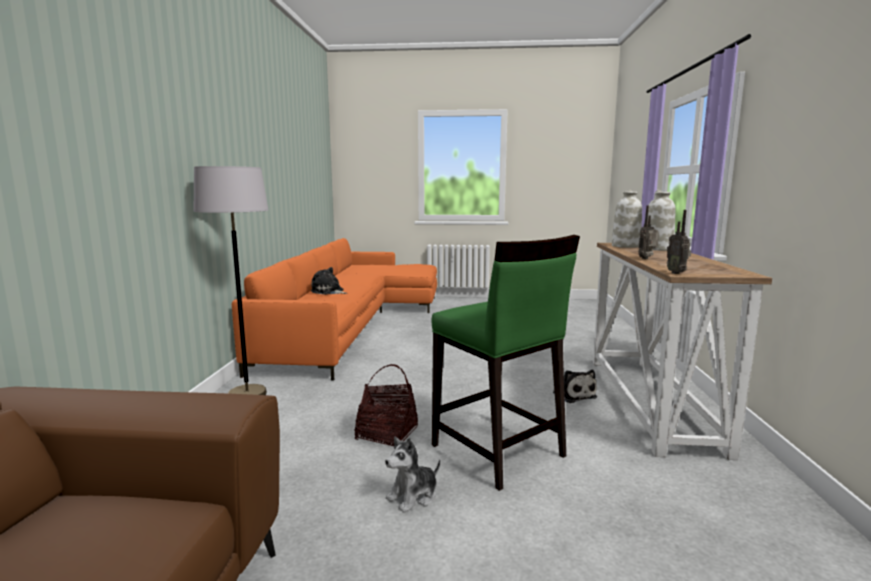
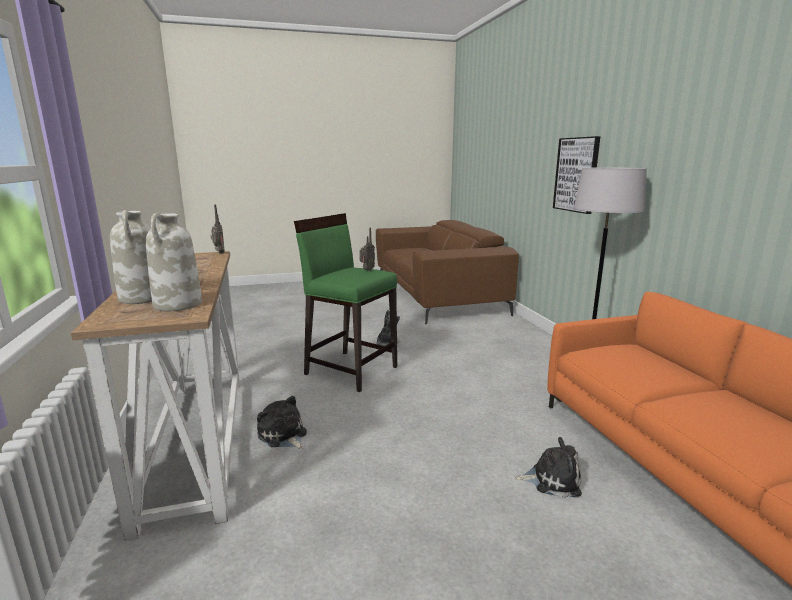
camera: 160 degrees right, 5 degrees up
(107, 177) = (576, 174): none -> picture
(328, 291) = (717, 403): plush toy -> plush toy (552, 479)
(386, 433) = (434, 368): basket -> none
(647, 258) = (207, 270): radio -> radio (366, 270)

